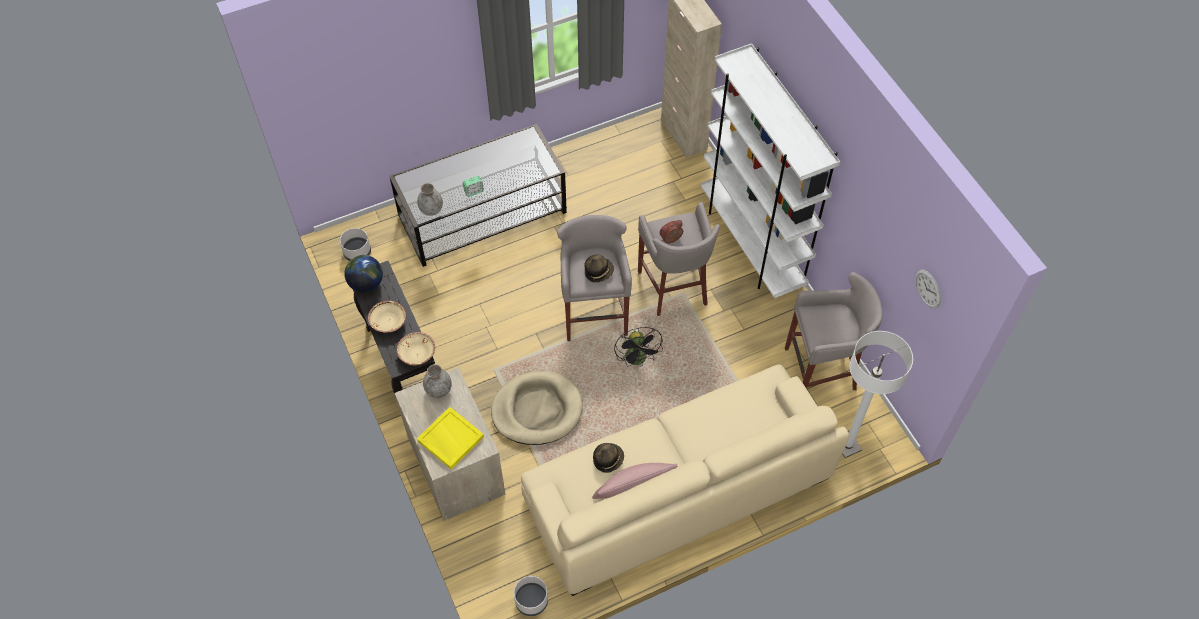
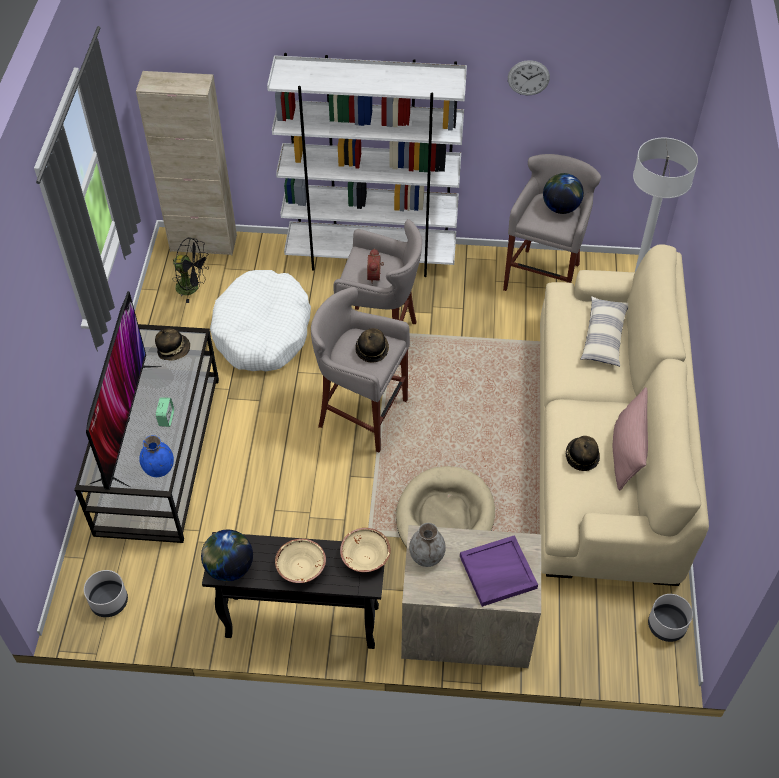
camera: 60 degrees left, 5 degrees down
(431, 210) = (159, 468): grey vase -> blue vase
(450, 439) = (497, 573): yellow tray -> purple tray
(455, 171) = (125, 423): none -> television
(533, 163) = (174, 350): none -> hat
(627, 214) = (262, 331): none -> white dog bed
(638, 360) = (442, 405): black fan -> black fan (192, 287)
(741, 425) = (604, 337): none -> pillow
(840, 327) = (560, 208): none -> globe
(928, 288) = (633, 86): wall clock -> wall clock (528, 77)

